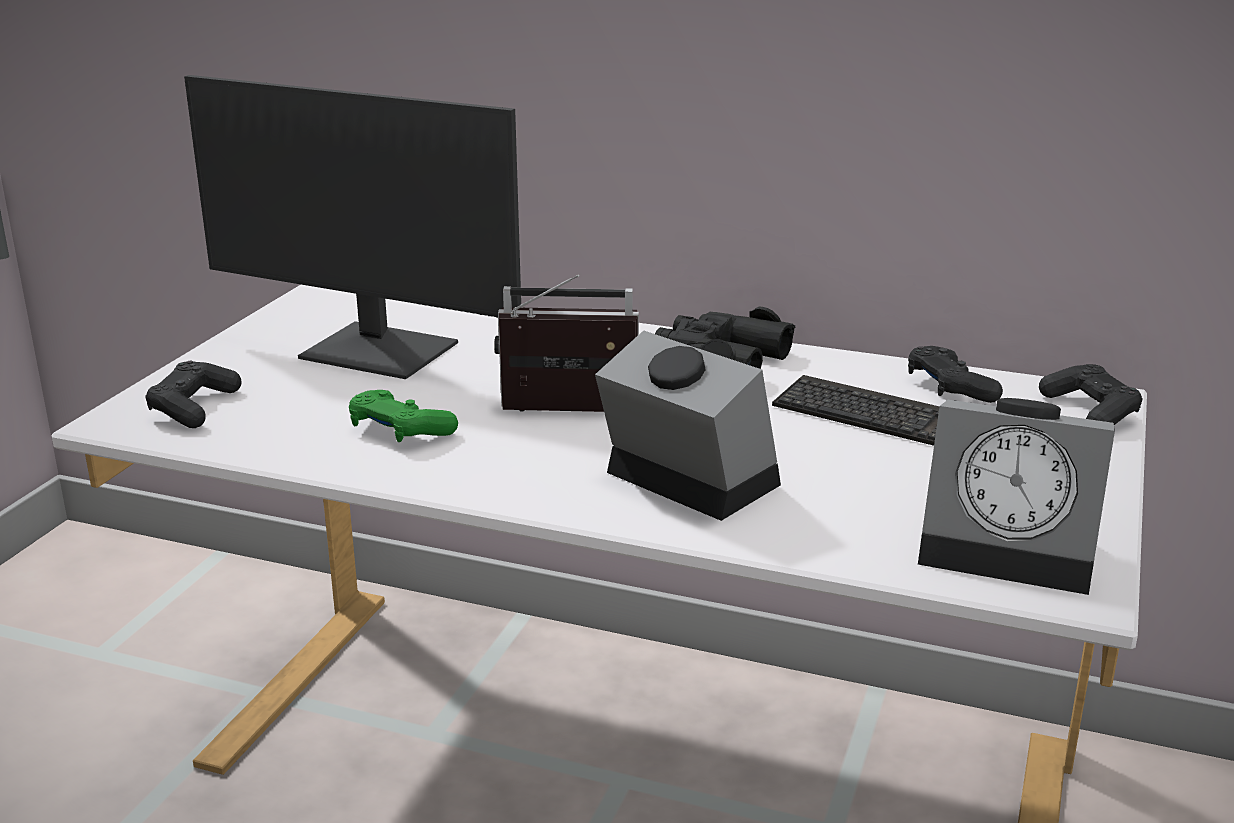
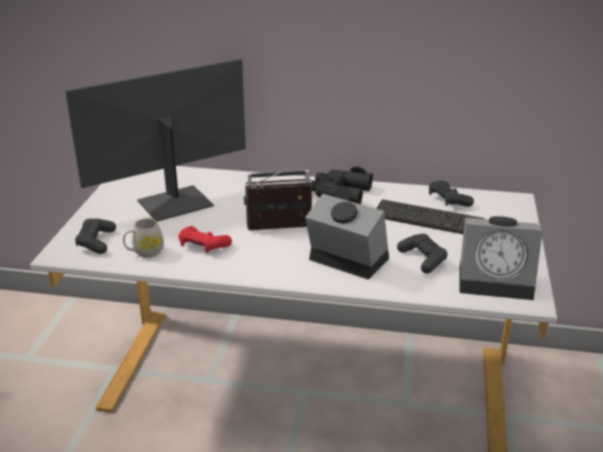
camera: 10 degrees left, 5 degrees up
(278, 432) = (144, 252): none -> white mug
(377, 352) = (174, 202): monitor -> monitor turned 135 degrees clockwise
(400, 430) = (203, 246): green game controller -> red game controller
(1090, 411) = (512, 207): black game controller -> black game controller (422, 259)

